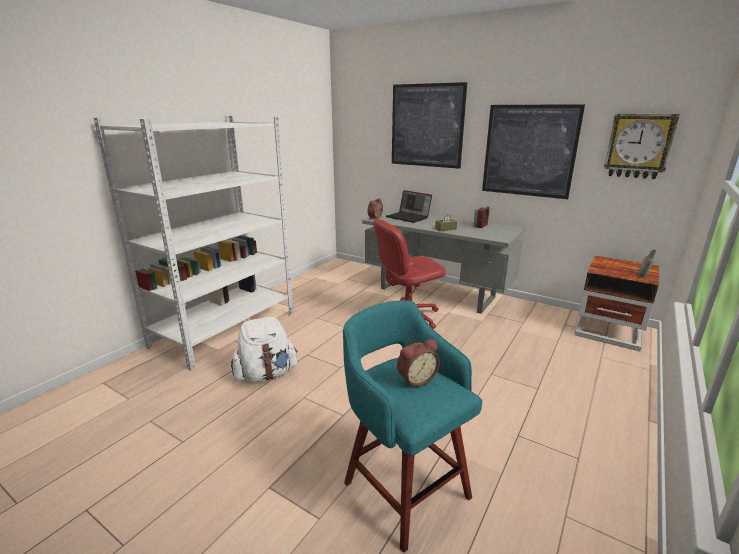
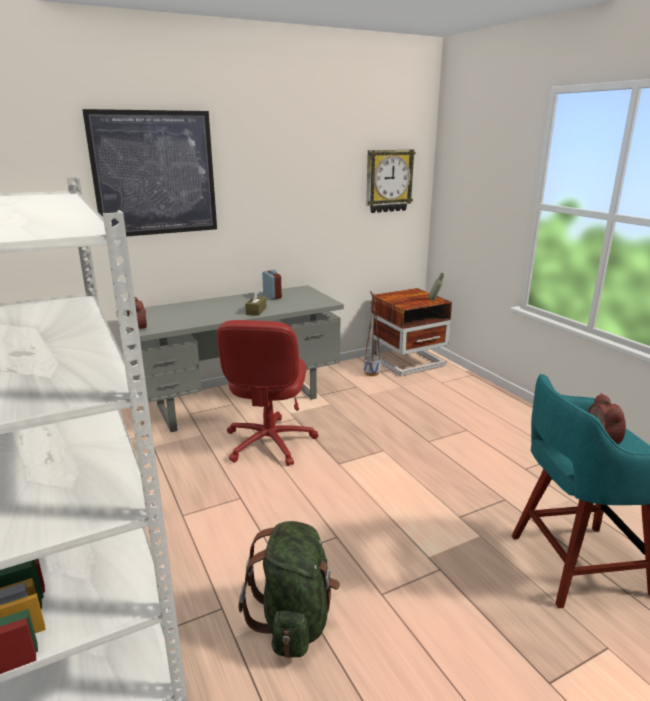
camera: 60 degrees left, 0 degrees up
(266, 374) = (294, 620): white backpack -> green backpack
(408, 217) = (176, 313): laptop -> none
(529, 151) = (296, 196): picture -> none
(555, 322) = (372, 373): none -> planter

